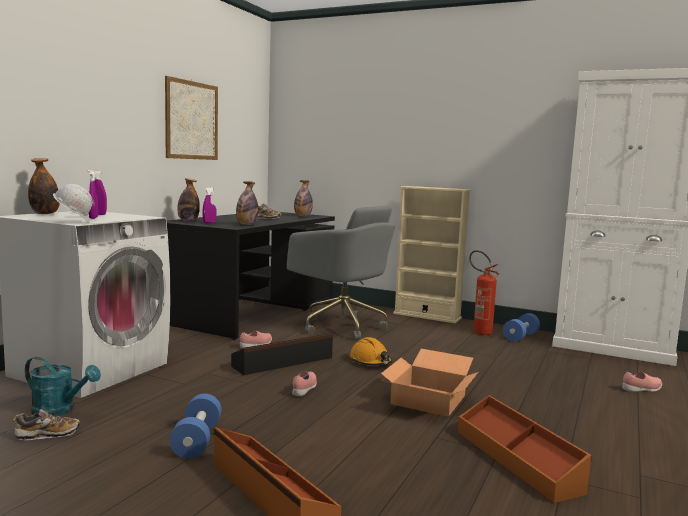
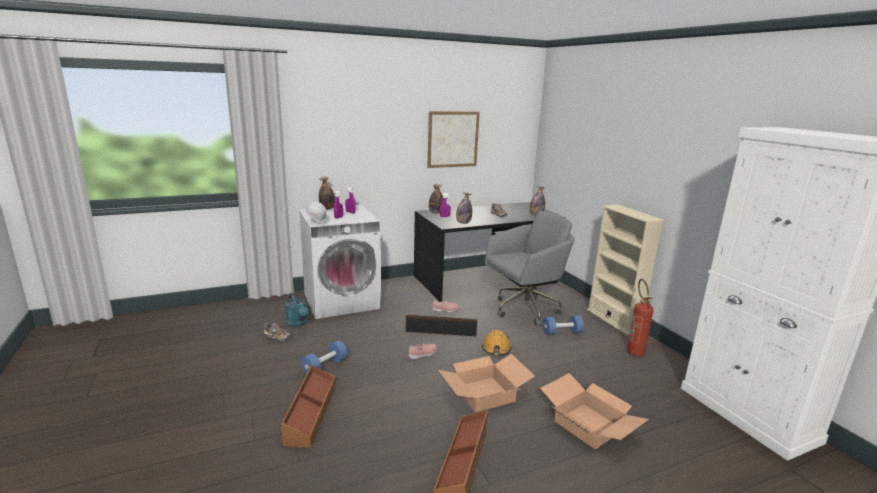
camera: 40 degrees right, 10 degrees up
(339, 327) = (523, 311): grey office chair -> grey office chair turned 105 degrees counterclockwise
(520, 337) = (666, 368): blue dumbbell -> blue dumbbell (561, 332)
(547, 390) = (590, 425): none -> cardboard box
(642, 389) = (686, 464): pink shoe -> none

